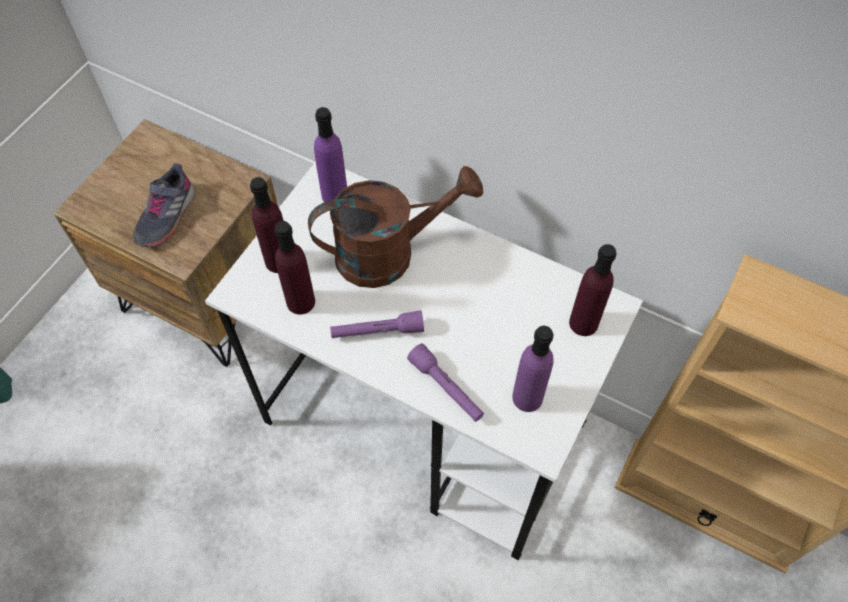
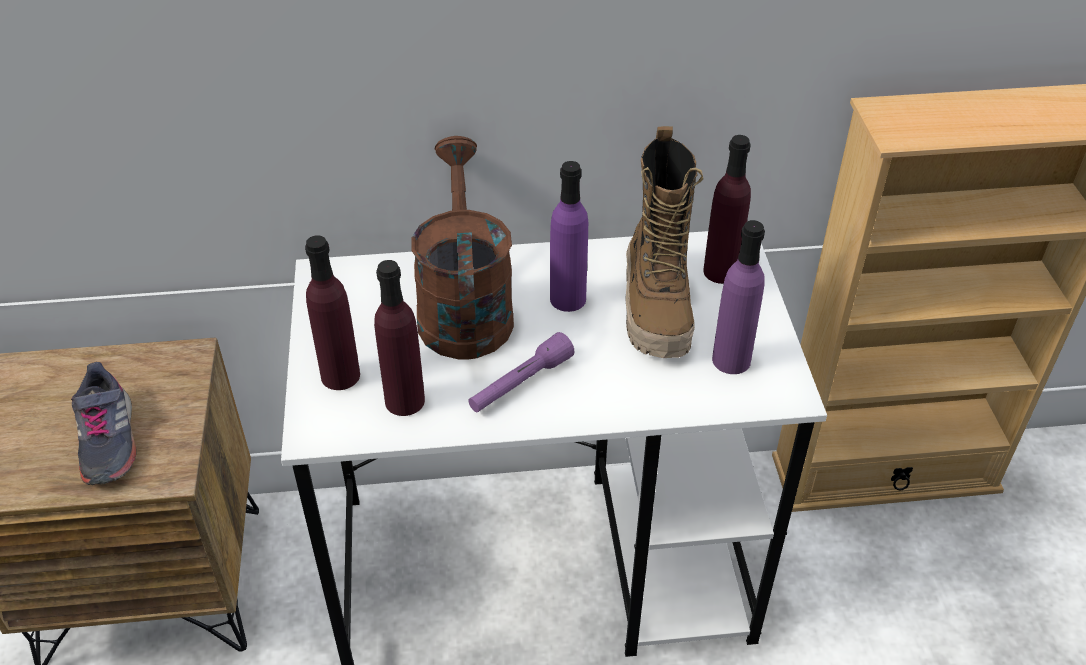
camera: 35 degrees left, 15 degrees down
(334, 195) = (350, 285): purple bottle -> purple bottle (567, 299)
(389, 253) = (463, 307): brown watering can -> brown watering can turned 45 degrees counterclockwise
(446, 388) = (644, 395): purple flashlight -> none
(513, 327) = (657, 308): none -> boot

